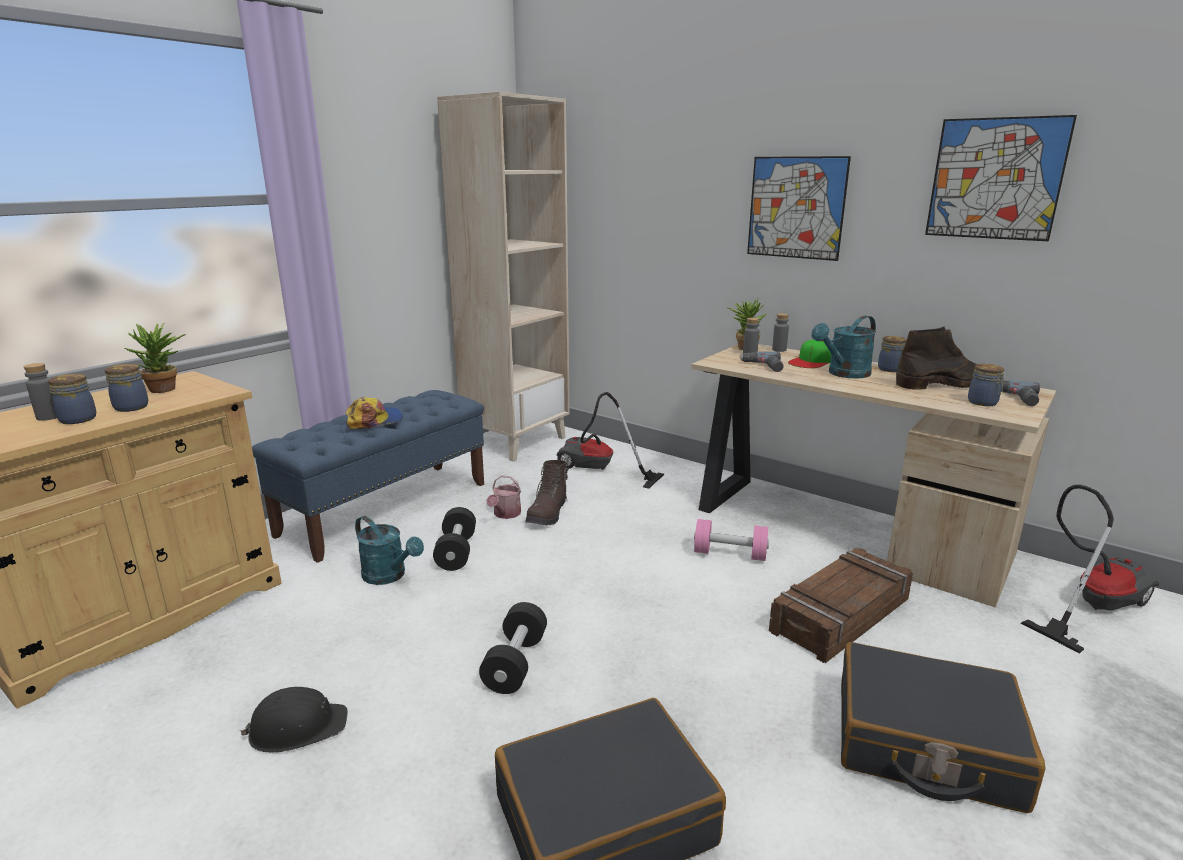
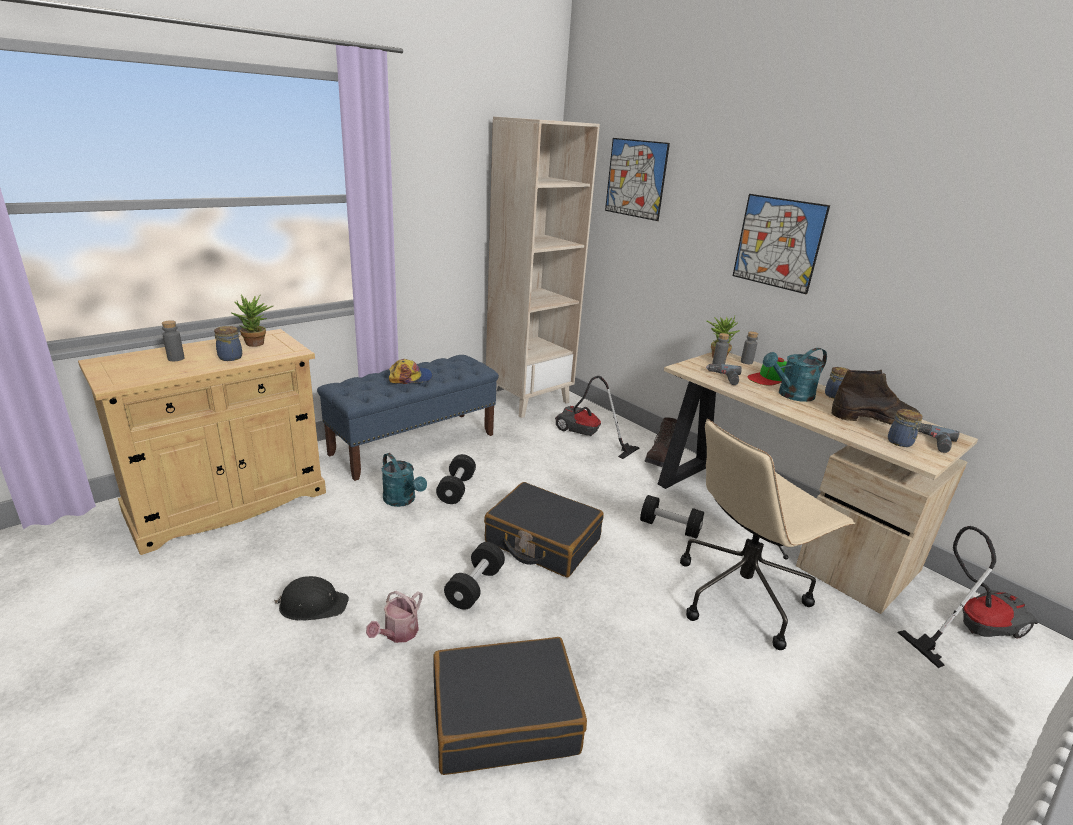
camera: 10 degrees right, 5 degrees up
(79, 419) = (194, 363): jar -> none
(505, 514) = (502, 463): watering can -> watering can (398, 634)
(548, 514) = (535, 468): brown boot -> brown boot (660, 457)
(730, 554) = (669, 527): pink dumbbell -> black dumbbell
(839, 615) = (741, 595): crate -> beige office chair
(925, 744) = (770, 715): black suitcase -> black suitcase (542, 541)
(995, 179) = (953, 244): picture -> picture (636, 178)

